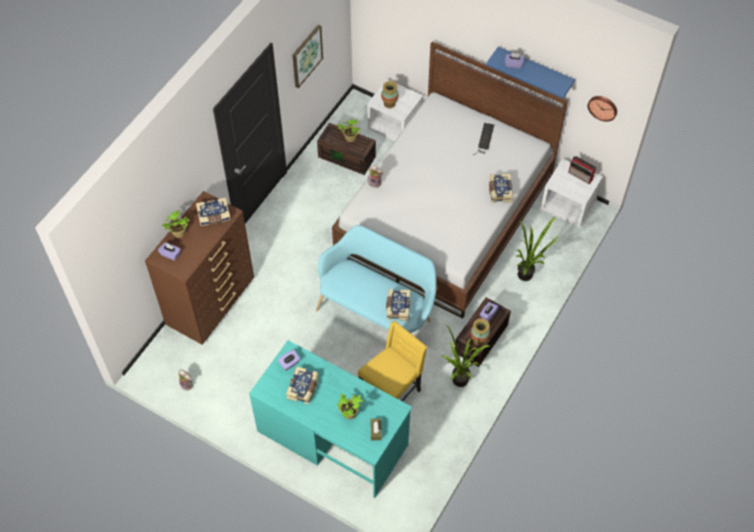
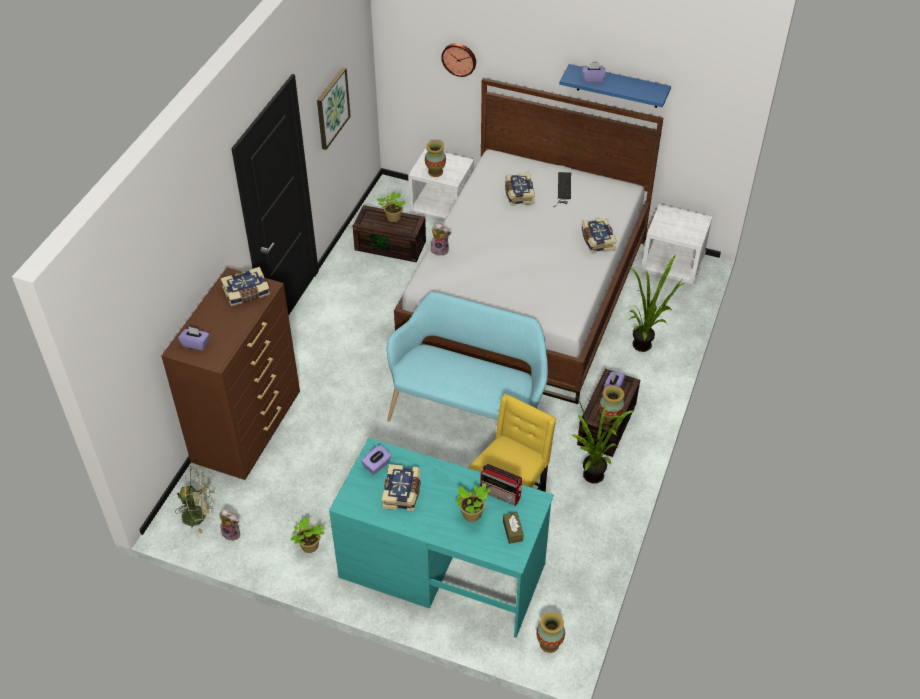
camera: 10 degrees left, 10 degrees down
(166, 366) = (200, 515): none -> green fan
(178, 233) = (202, 319): potted plant -> potted plant (309, 547)
(397, 307) = (500, 388): book -> book (518, 194)
(397, 506) = (549, 644): none -> vase
(581, 176) = (687, 219): radio -> radio (501, 494)
(603, 107) = (708, 117): wall clock -> wall clock (459, 59)

